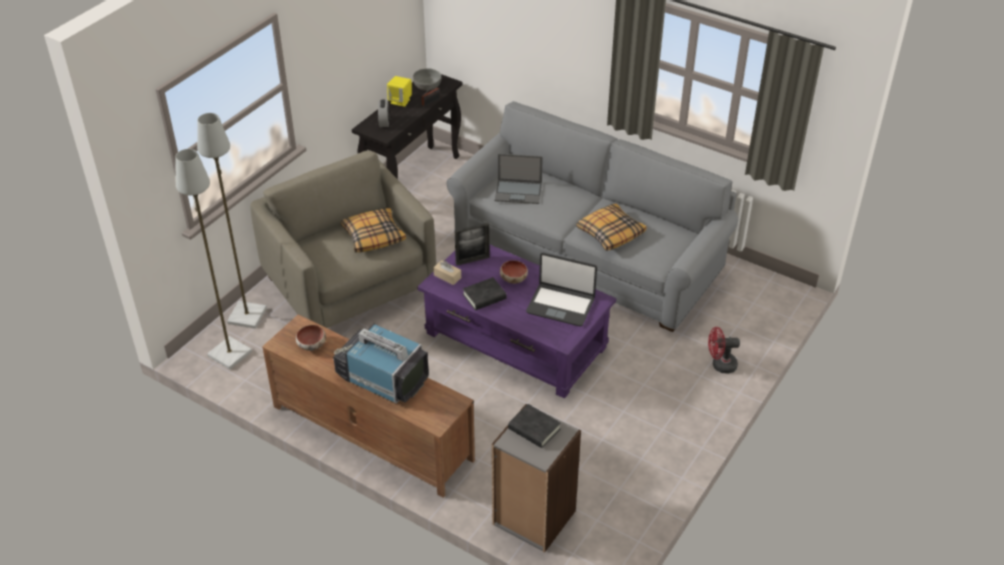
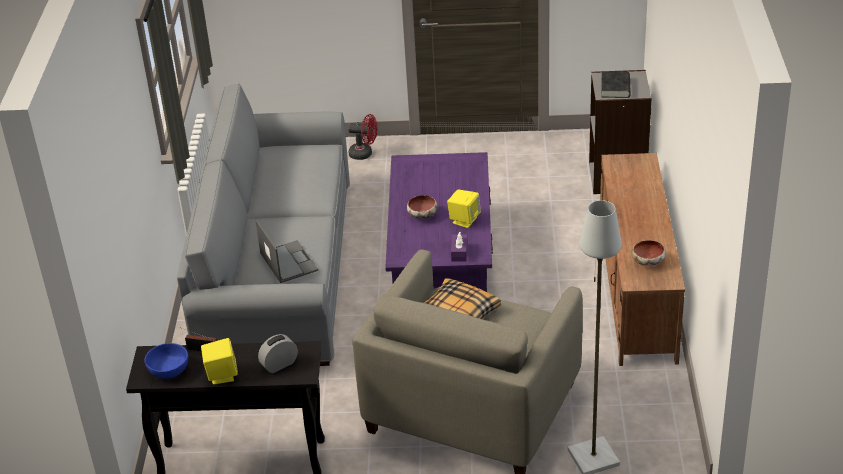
camera: 120 degrees left, 5 degrees down
(229, 354) = (655, 436): grey floor lamp -> none
(382, 378) = (636, 206): television -> none
(427, 86) = (168, 369): grey bowl -> blue bowl
(447, 276) = (459, 252): beige tissue box -> purple tissue box
(472, 260) = (421, 248): picture frame -> none
(484, 297) = (464, 220): black book -> yellow speaker
(561, 305) = (431, 177): laptop -> none
(610, 233) = (304, 185): pillow -> none
(720, 365) = (364, 154): red fan -> red fan turned 45 degrees counterclockwise

